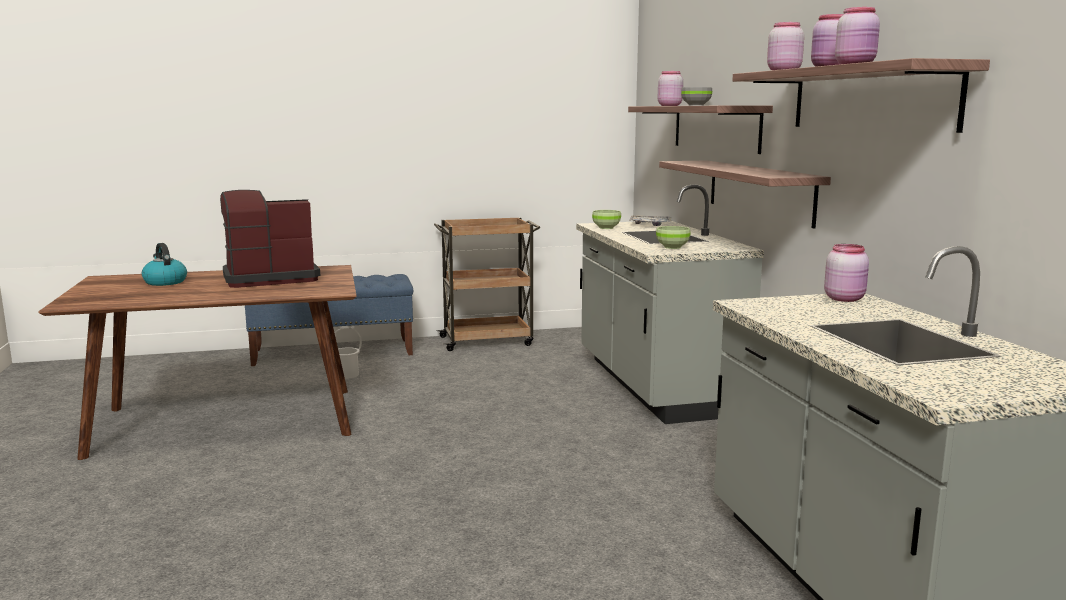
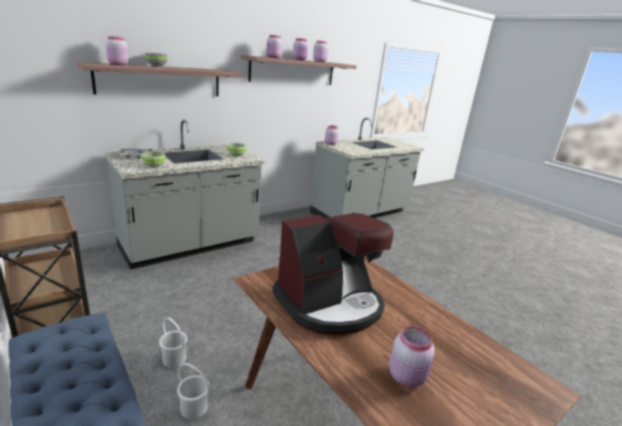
camera: 115 degrees left, 10 degrees up
(165, 282) = (407, 376): kettle -> pink jar
(269, 278) = (330, 304): coffee machine -> coffee machine turned 75 degrees counterclockwise
(412, 371) = (174, 359): none -> white bucket
(759, 191) = (218, 115): shelf -> none

